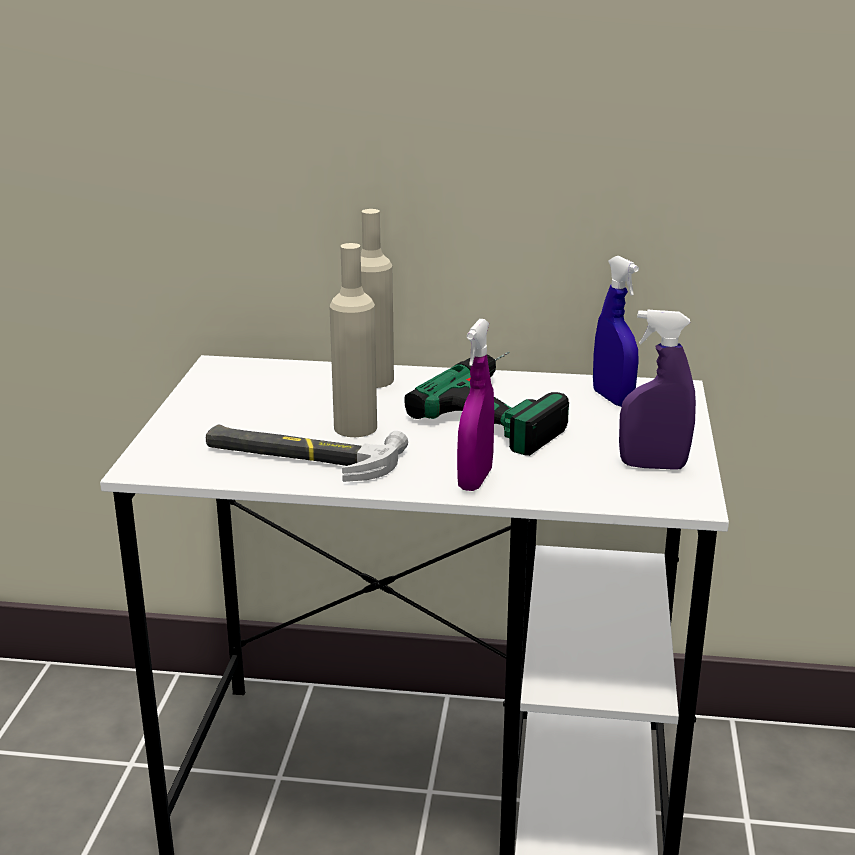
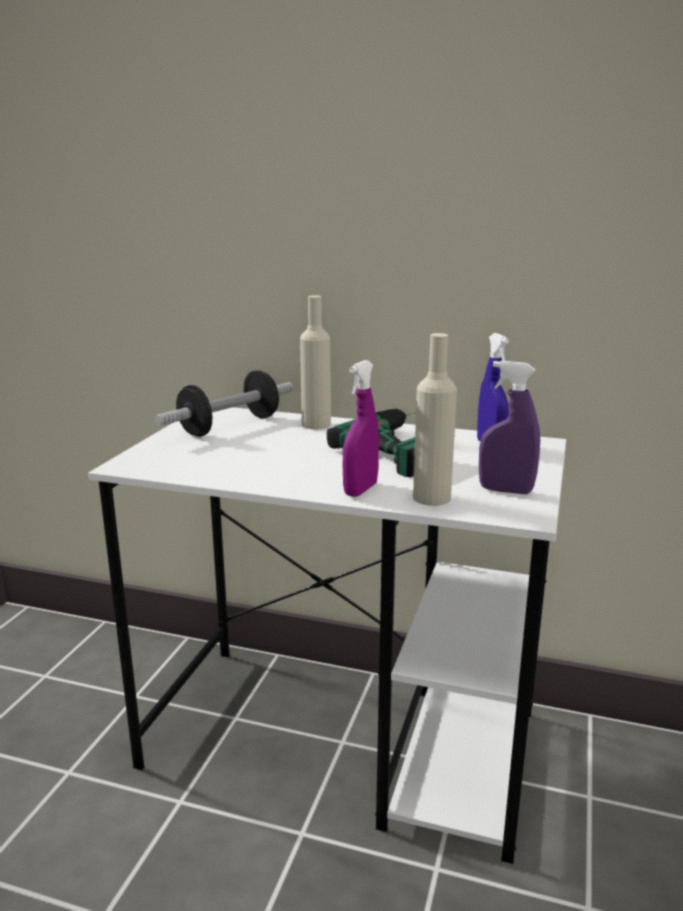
camera: 10 degrees right, 5 degrees down
(257, 391) = (230, 426): none -> dumbbell
(301, 456) = (238, 466): hammer -> none
(355, 427) = (287, 452): beige bottle -> beige bottle (431, 498)

